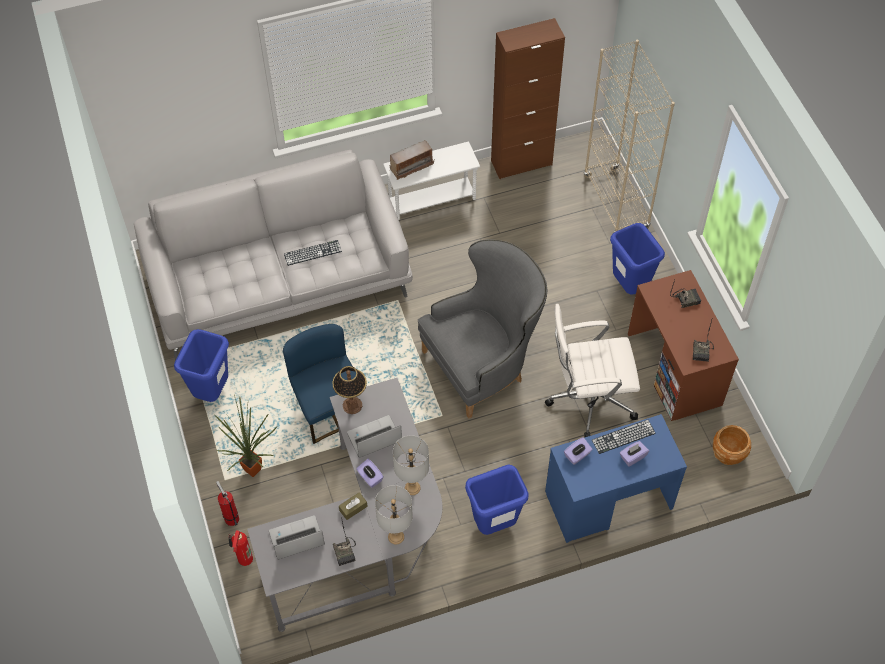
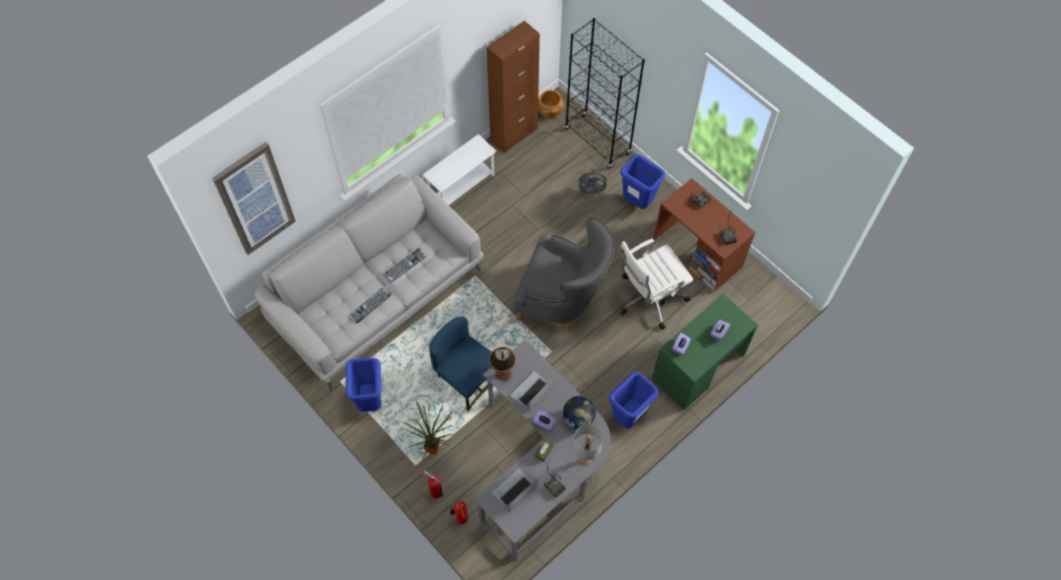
camera: 25 degrees left, 5 degrees up
(157, 108) = (255, 199): none -> picture
(411, 166) = (445, 169): radio -> none
(412, 487) = (578, 418): grey table lamp -> globe
(483, 364) = (562, 301): grey armchair -> grey armchair turned 75 degrees clockwise
(580, 255) = (591, 191): none -> grey fan
(608, 500) = (698, 367): blue desk -> green desk
(616, 203) = (597, 141): beige bookcase -> black bookcase
(623, 436) = (705, 320): keyboard -> keyboard (370, 305)
(728, 454) = (762, 301): brown planter -> brown planter (550, 112)

